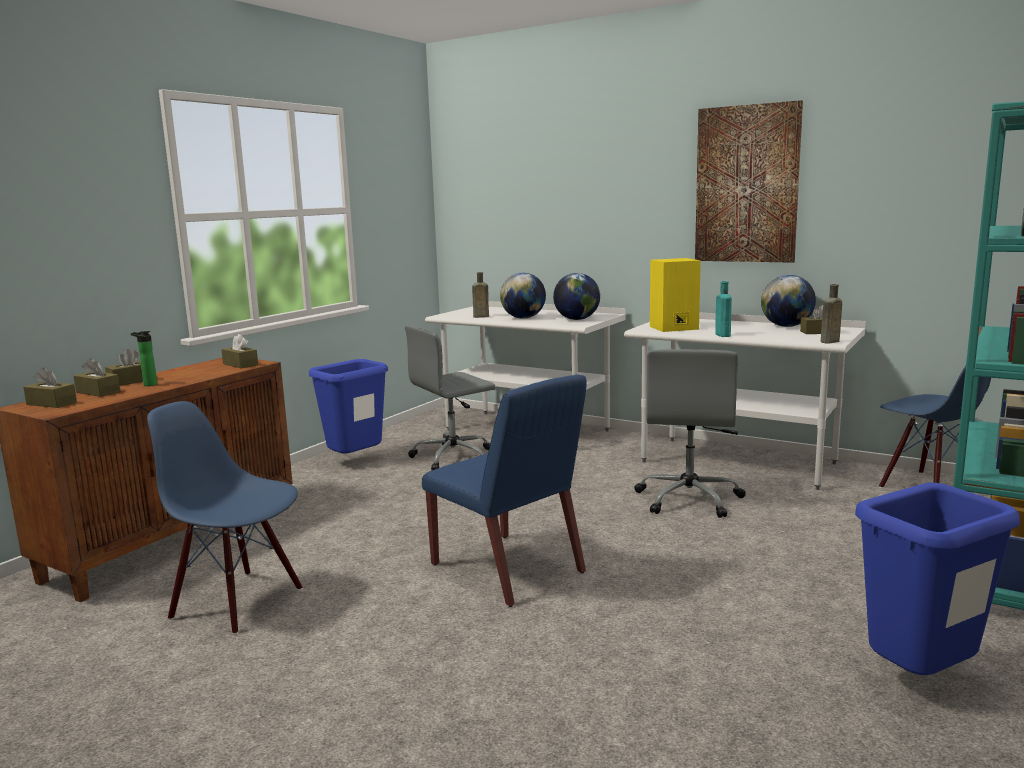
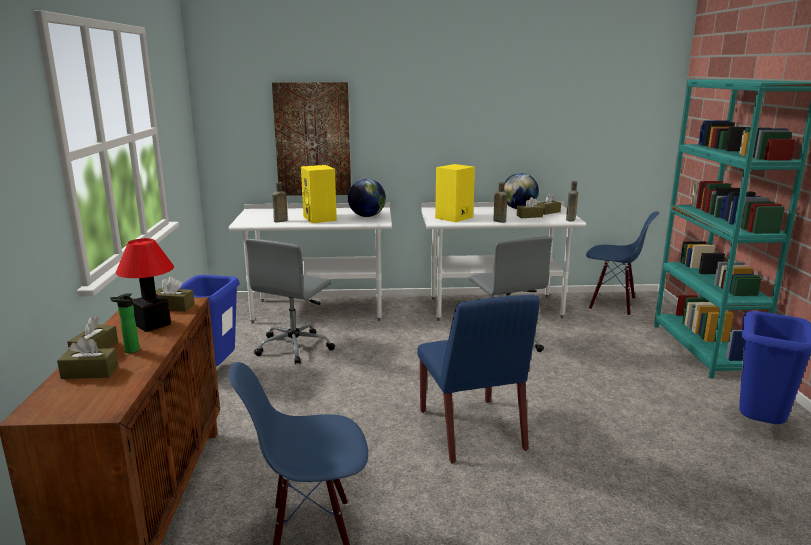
camera: 35 degrees left, 5 degrees up
(51, 403) = (67, 400): brown tissue box -> brown tissue box (529, 216)
(201, 372) = (153, 324): none -> table lamp
(508, 569) = (472, 430): blue chair -> blue chair turned 60 degrees clockwise
(523, 318) = (320, 219): globe -> yellow speaker
(722, 335) = (498, 221): turquoise bottle -> brown bottle
(746, 184) = (483, 107): picture -> picture (313, 140)

